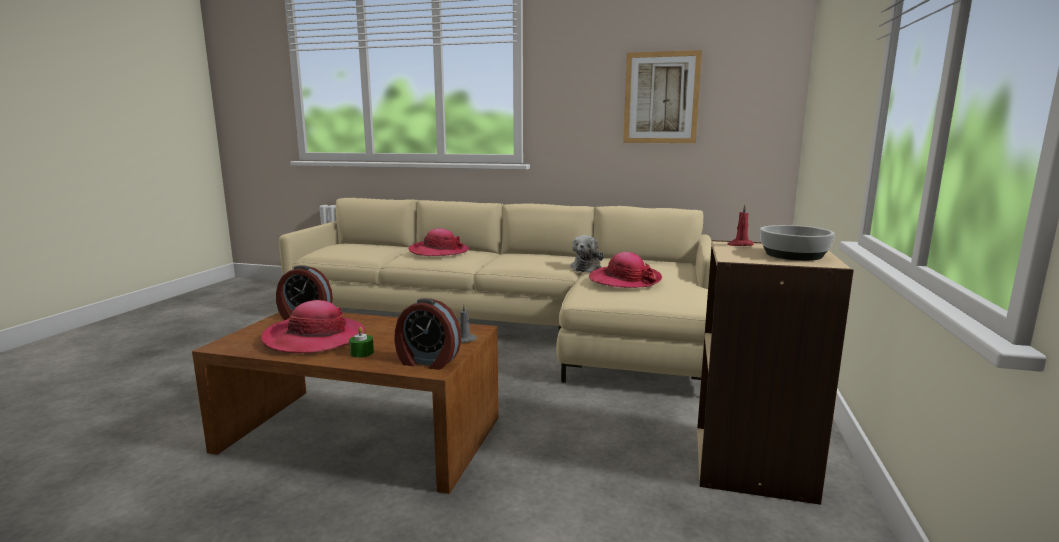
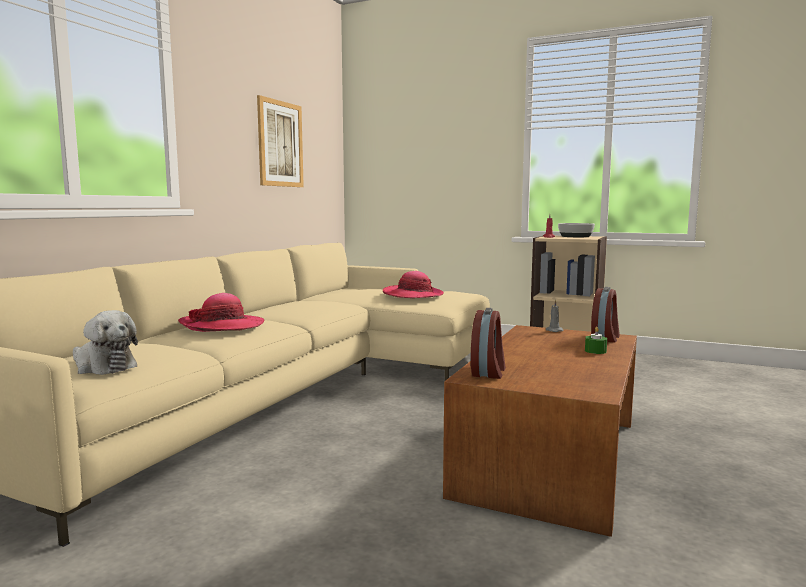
camera: 80 degrees left, 5 degrees down
(315, 338) = (562, 364): hat -> none
(587, 268) = (348, 301): plush toy -> plush toy (103, 366)

